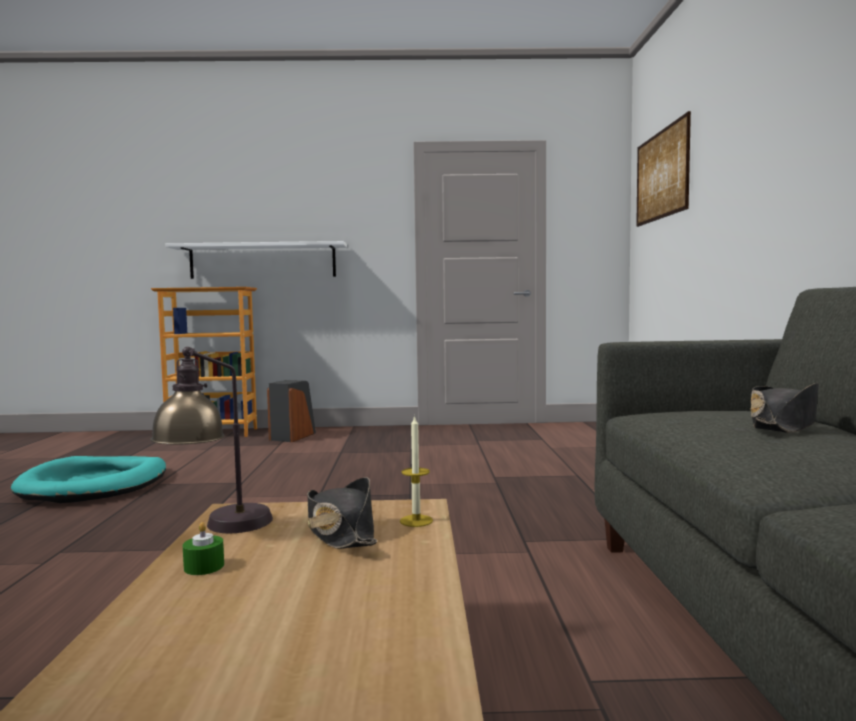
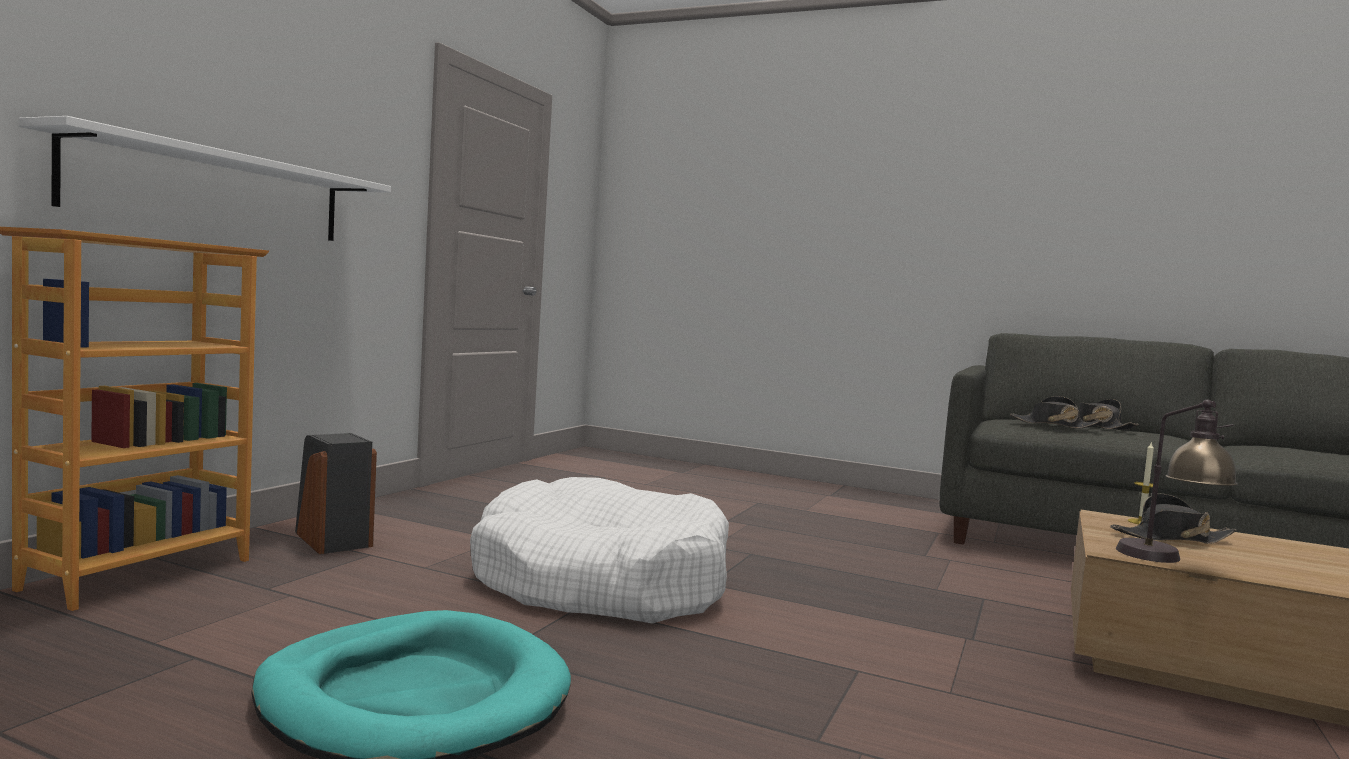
camera: 65 degrees left, 0 degrees up
(204, 566) = (1261, 572): green candle -> none
(286, 478) = (600, 582): none -> white dog bed
(661, 175) = (686, 181): picture -> none
(693, 415) = (1054, 425): none -> black hat

